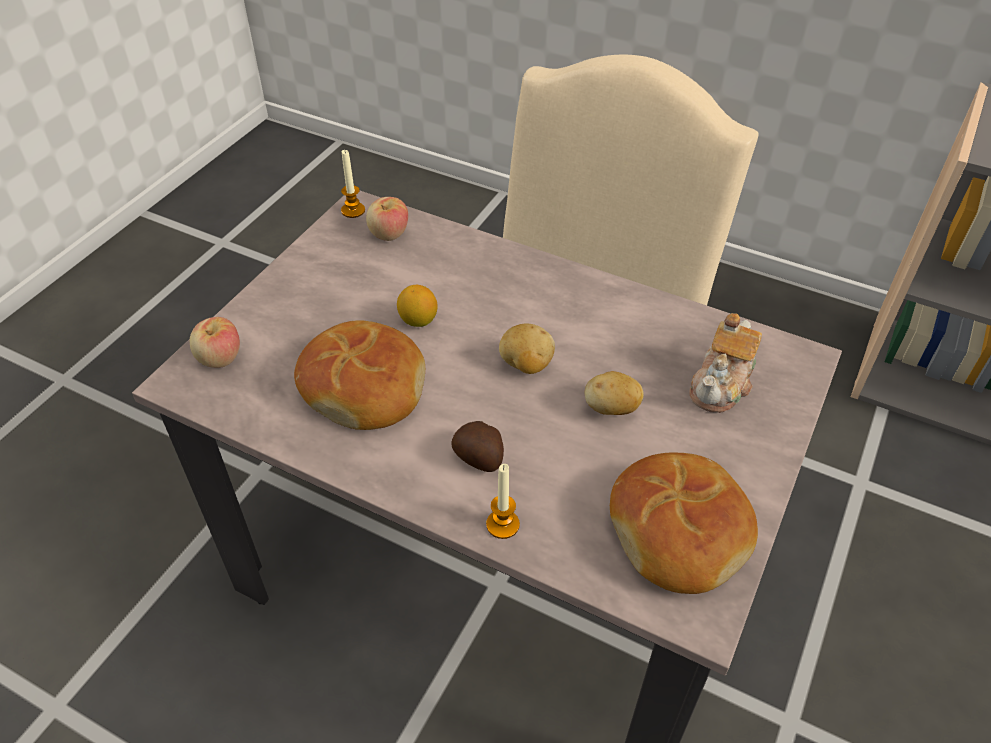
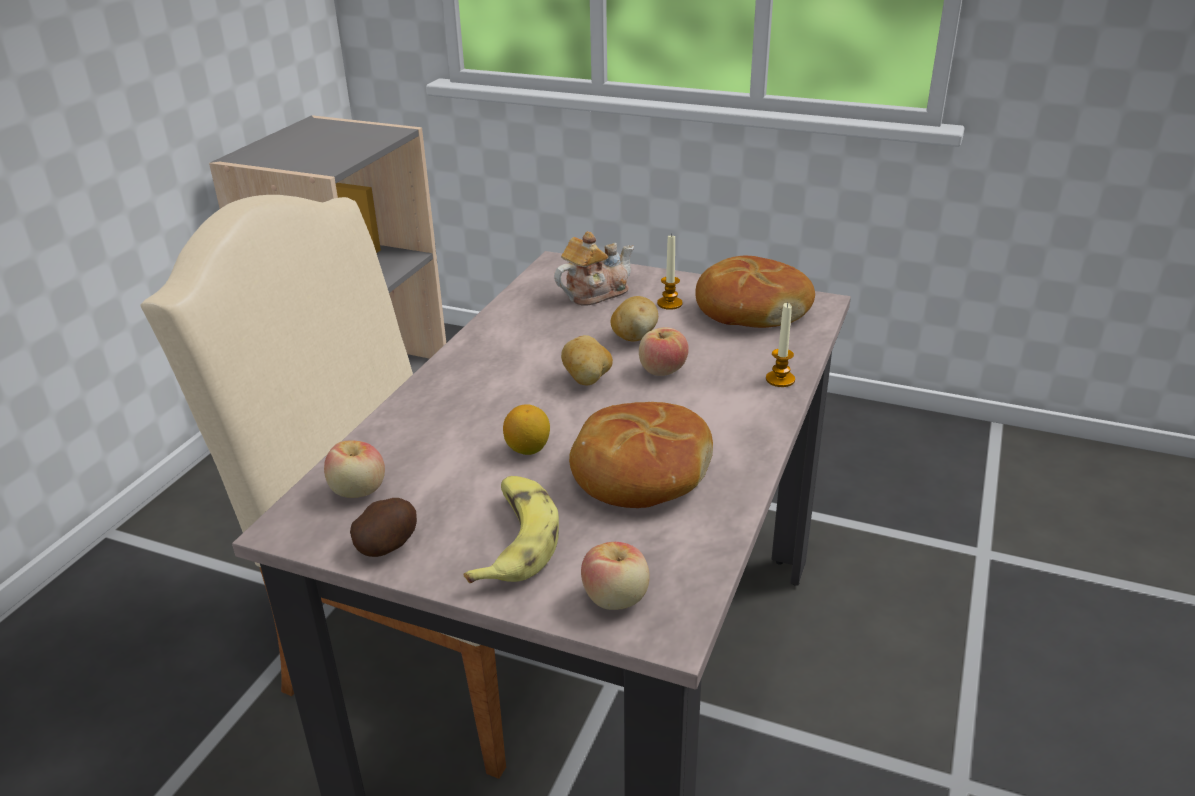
camera: 95 degrees left, 15 degrees down
(304, 310) = (514, 540): none -> banana
(353, 210) = (295, 530): candle -> candle (669, 303)
(480, 459) = (714, 395): potato -> potato (388, 545)
(536, 423) = (662, 370): none -> apple
(721, 385) = (594, 293): teapot -> teapot turned 60 degrees counterclockwise

